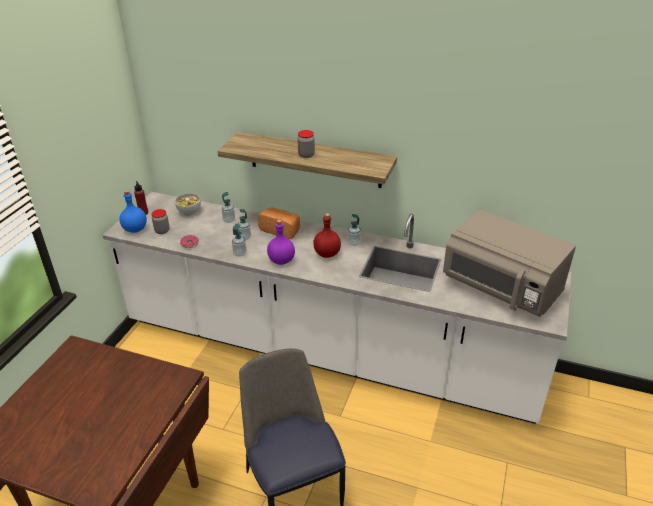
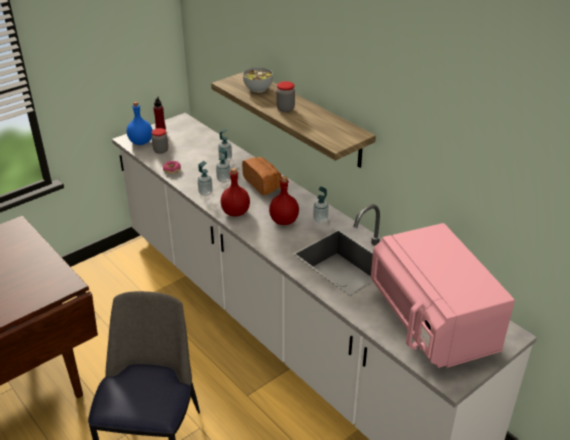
camera: 30 degrees right, 0 degrees up
(189, 211) = (199, 140): bowl -> bowl (258, 89)
(281, 260) = (236, 212): purple bottle -> red bottle
(501, 288) = (431, 322): grey microwave -> pink microwave

